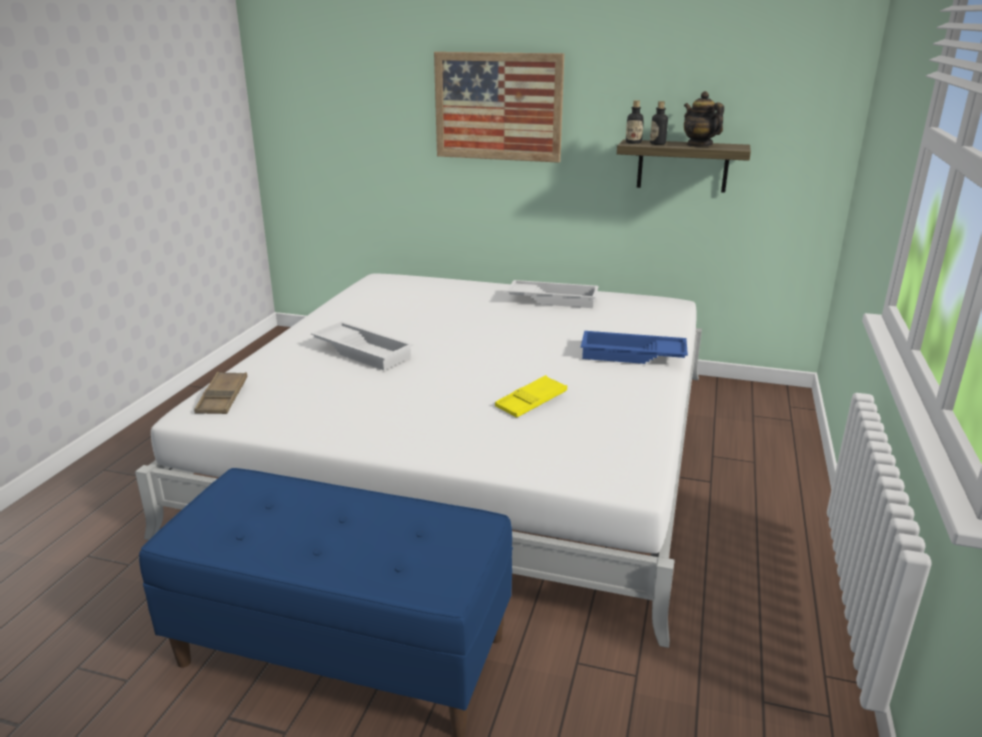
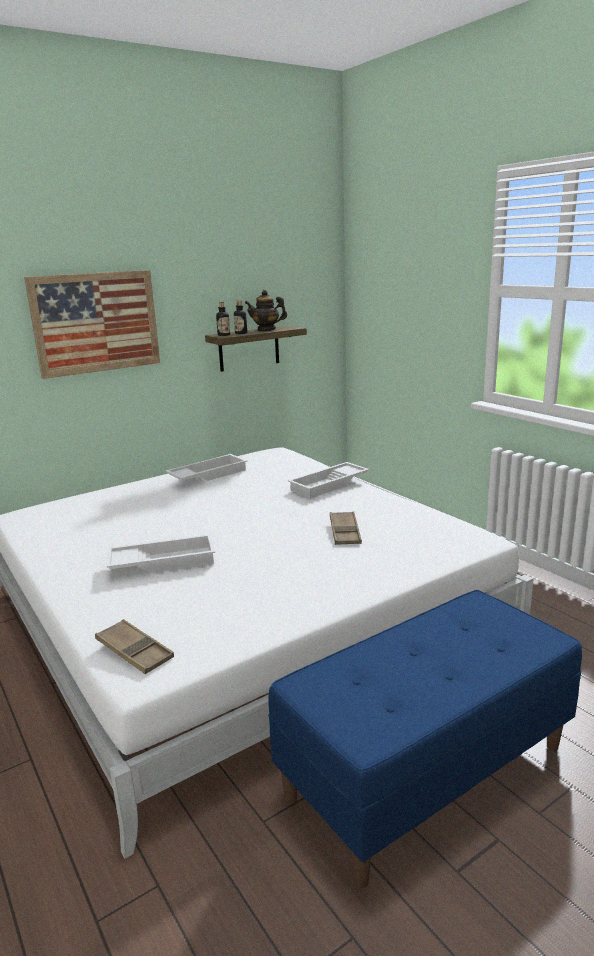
camera: 50 degrees left, 5 degrees down
(531, 401) = (345, 532): yellow tray -> brown tray
(631, 355) = (329, 485): blue tray -> white tray

